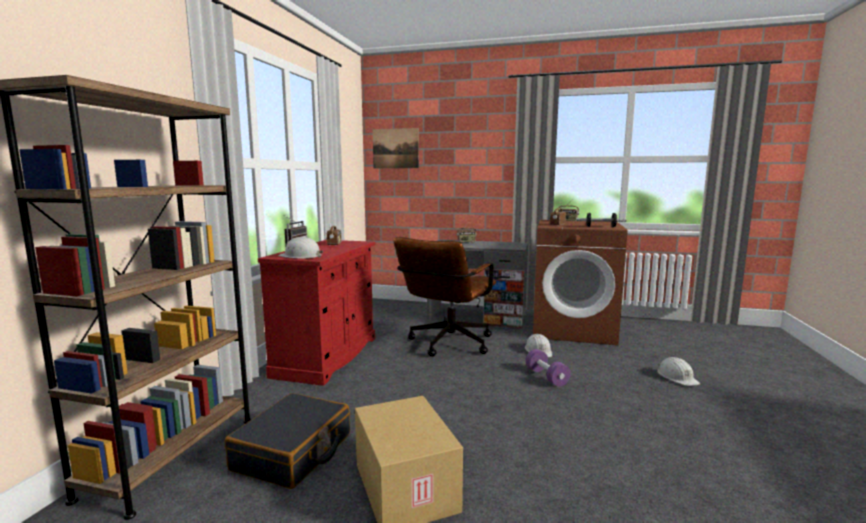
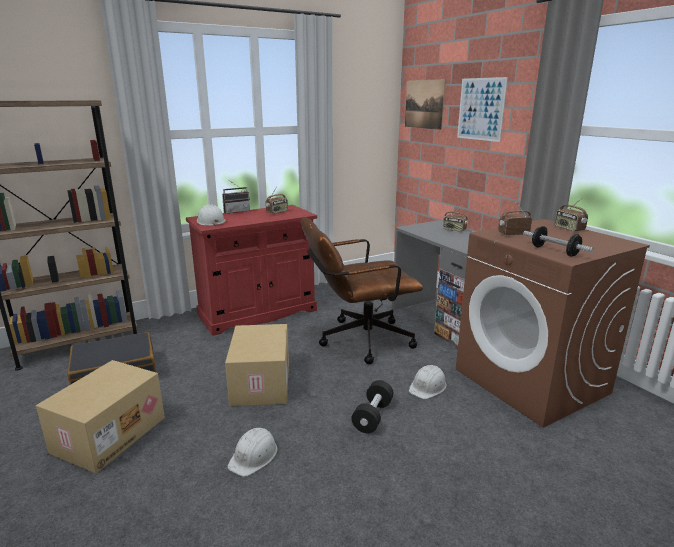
camera: 45 degrees right, 10 degrees up
(440, 394) = (259, 382): none -> cardboard box
(459, 150) = (481, 109): none -> picture
(546, 377) = (372, 416): purple dumbbell -> black dumbbell
(677, 377) = (523, 506): white hard hat -> white hard hat (254, 456)

